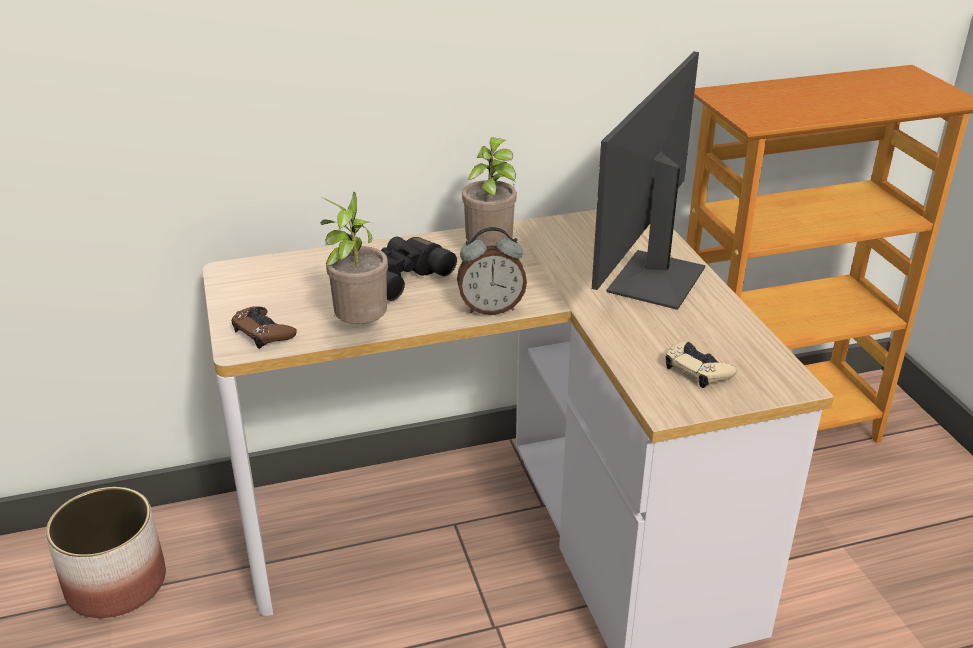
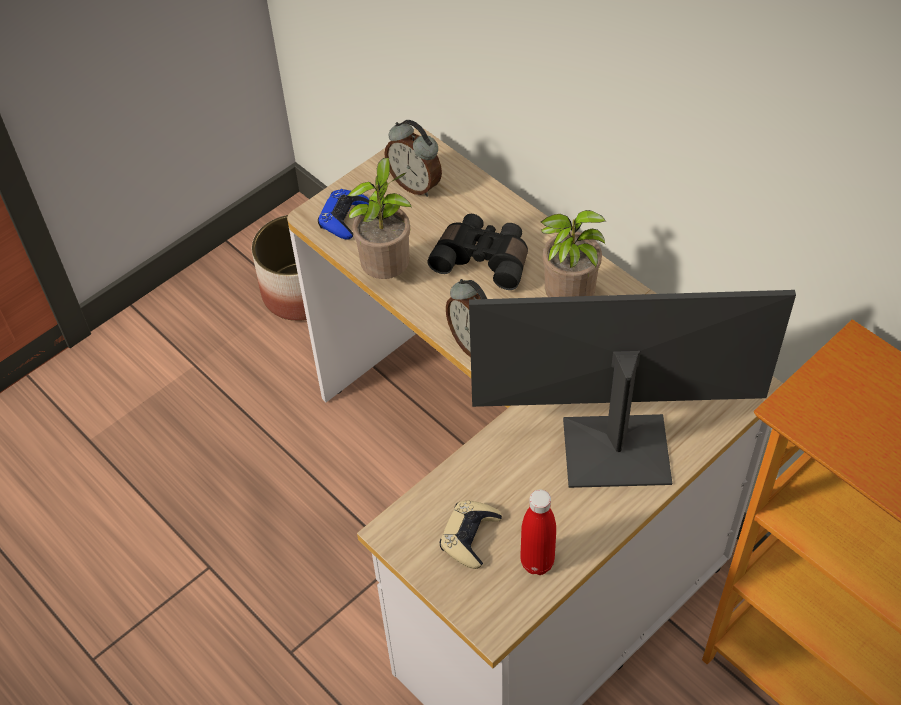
camera: 65 degrees right, 20 degrees up
(263, 332) = (343, 218): brown game controller -> blue game controller
(272, 284) = (416, 184): none -> alarm clock
(743, 345) = (537, 562): none -> red bottle

